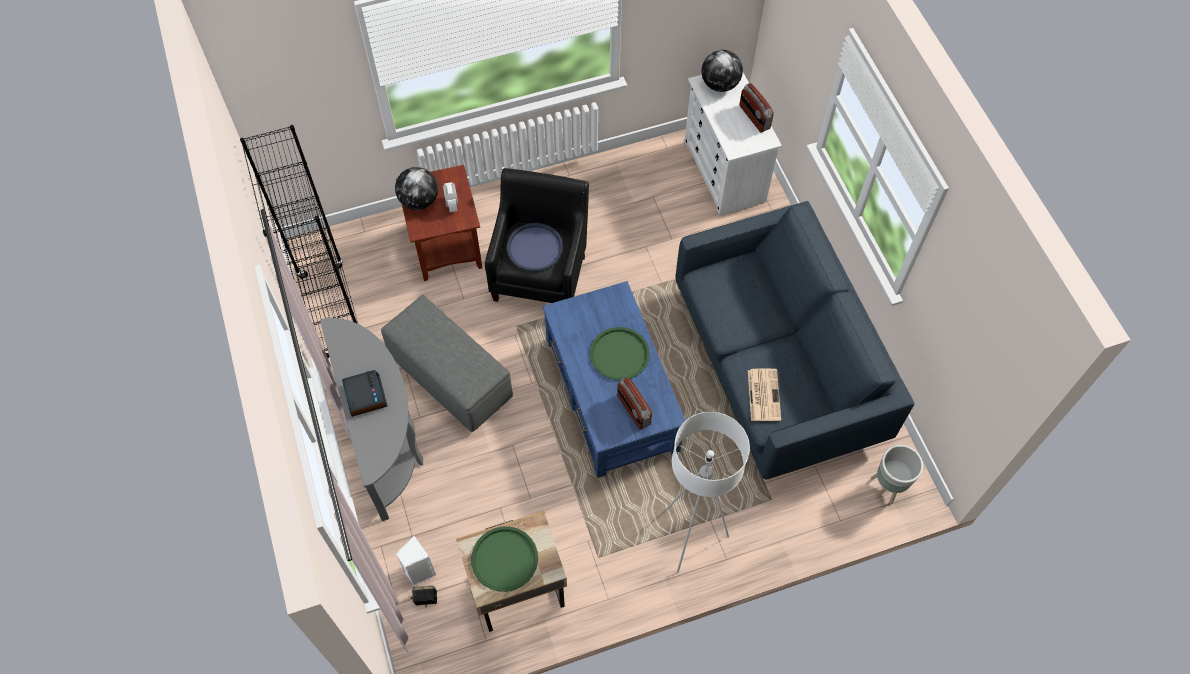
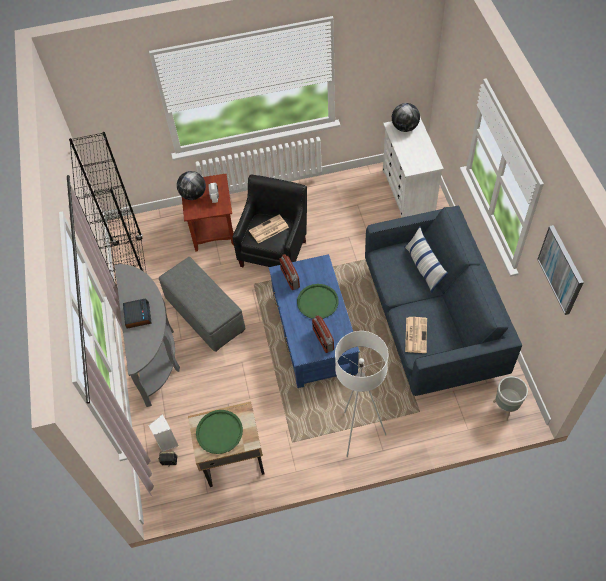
camera: 10 degrees right, 5 degrees down
(535, 247) = (268, 229): blue tray -> newspaper
(754, 117) = (426, 149): radio -> radio (289, 278)
(764, 293) = (423, 267): none -> pillow
(976, 307) = (561, 269): none -> picture

